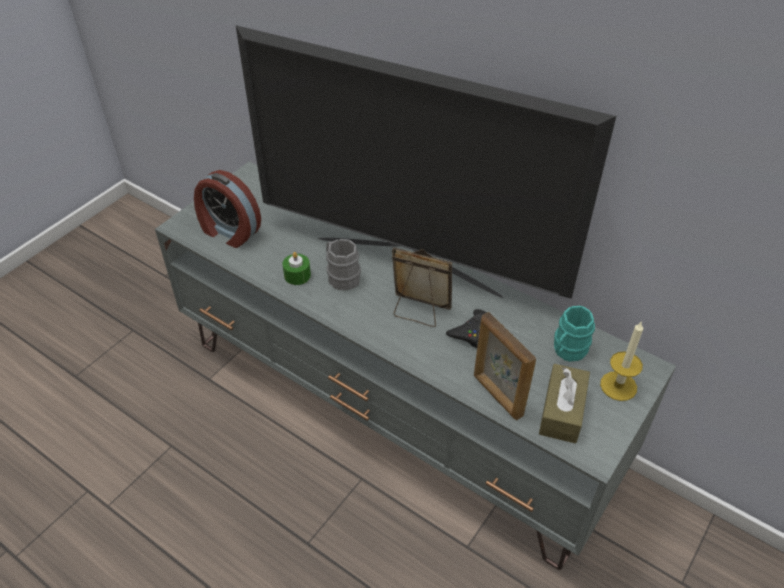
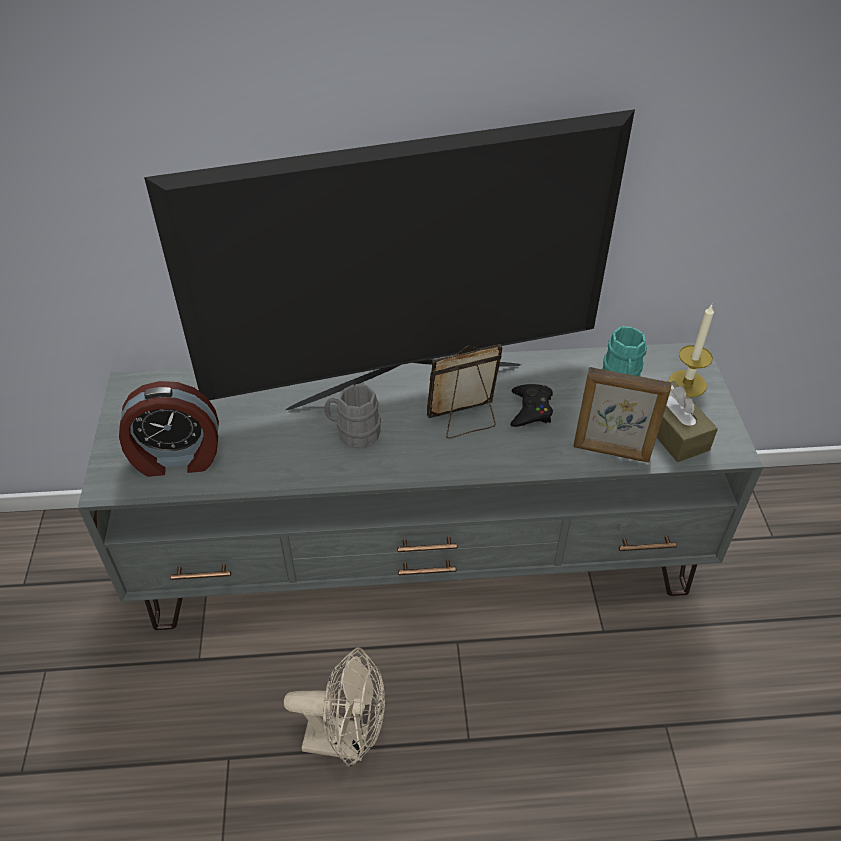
camera: 40 degrees left, 0 degrees up
(239, 486) = (347, 740): none -> beige fan
(297, 275) = (307, 458): green candle -> none

